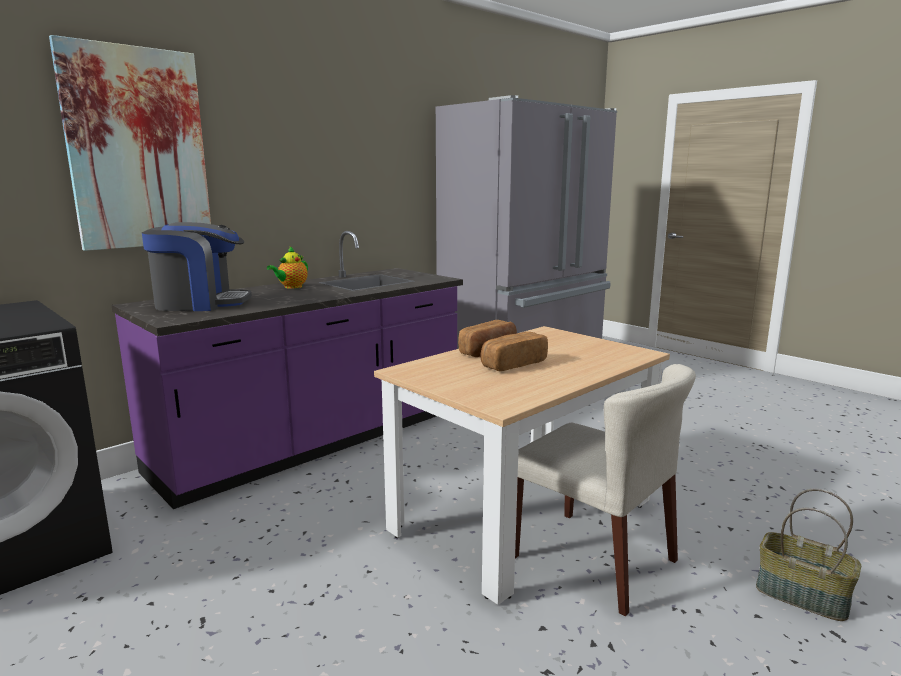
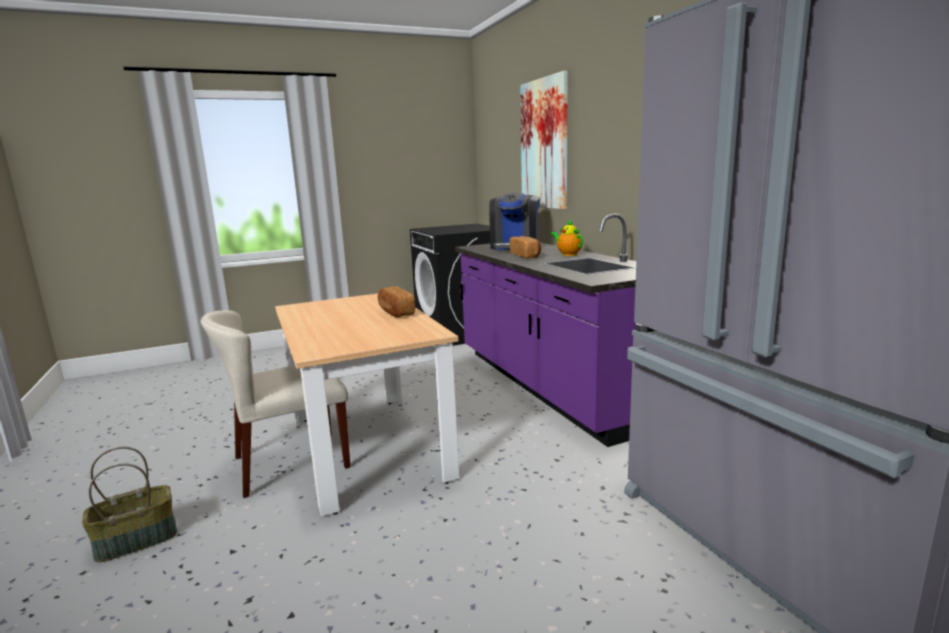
camera: 110 degrees right, 0 degrees up
(513, 364) = (354, 314): bread -> bread (525, 255)

